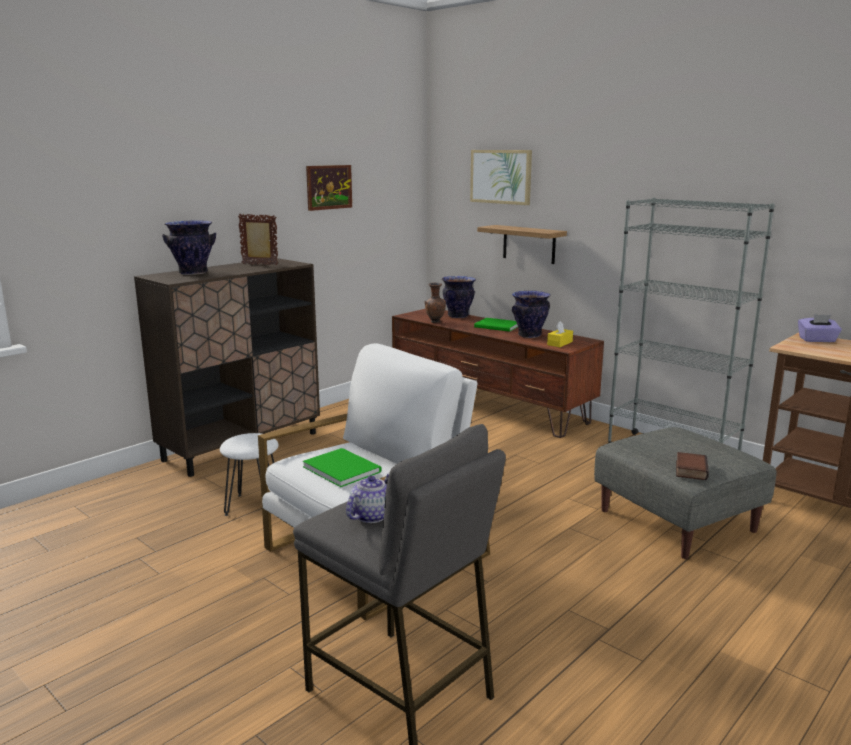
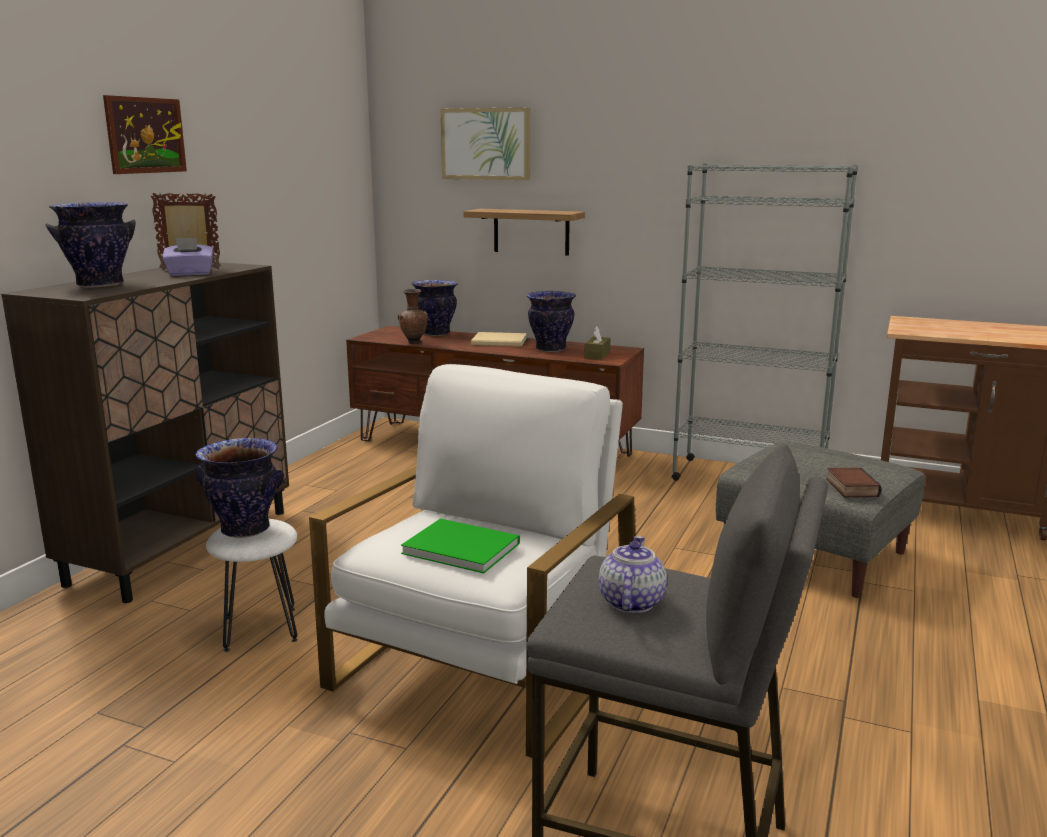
camera: 20 degrees left, 0 degrees up
(246, 439) = (245, 529): none -> vase
(329, 187) = (260, 157): picture -> picture (145, 135)
(498, 326) = (500, 342): green book -> beige book
(559, 343) = (597, 355): yellow tissue box -> brown tissue box
(817, 340) = (921, 322): purple tissue box -> purple tissue box (190, 274)

